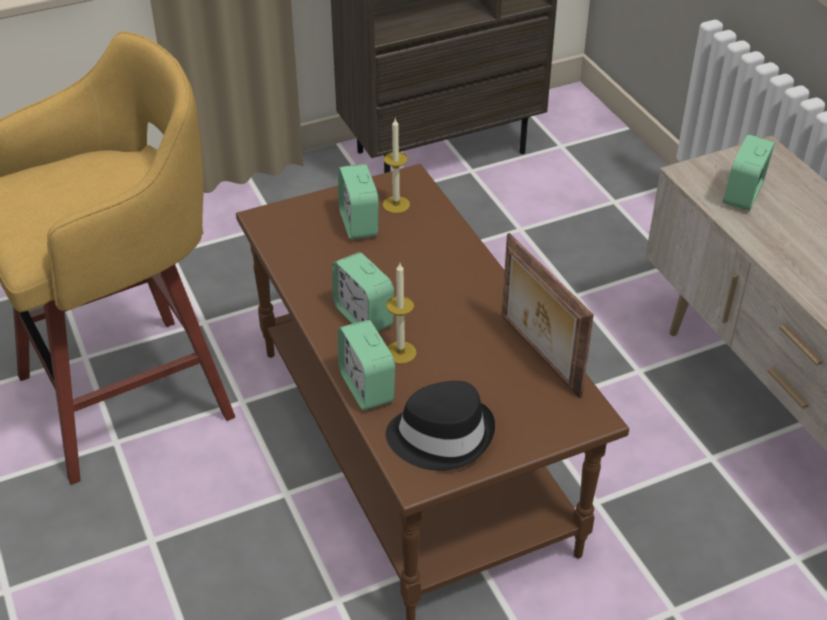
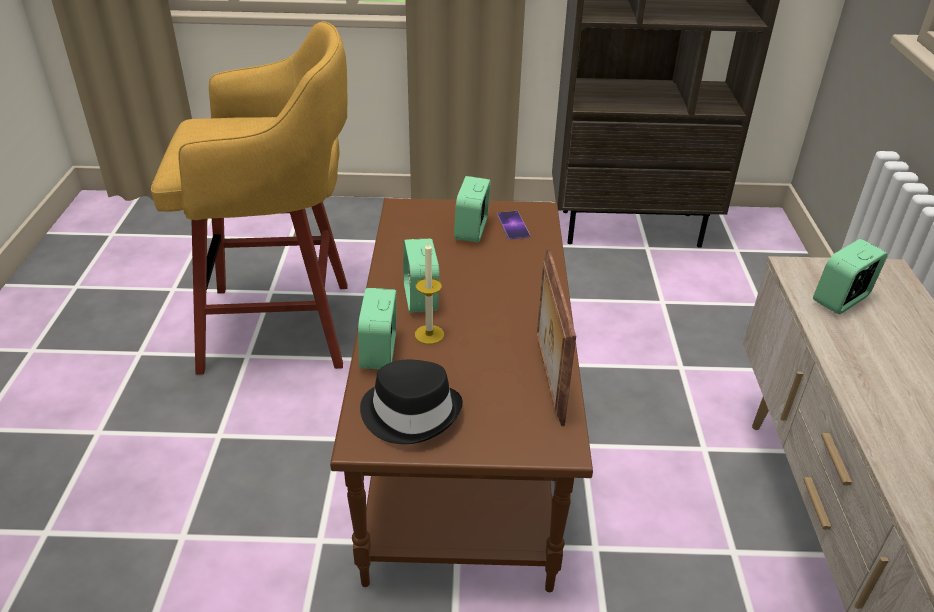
camera: 25 degrees right, 5 degrees down
(396, 204) = (513, 225): candle -> phone

